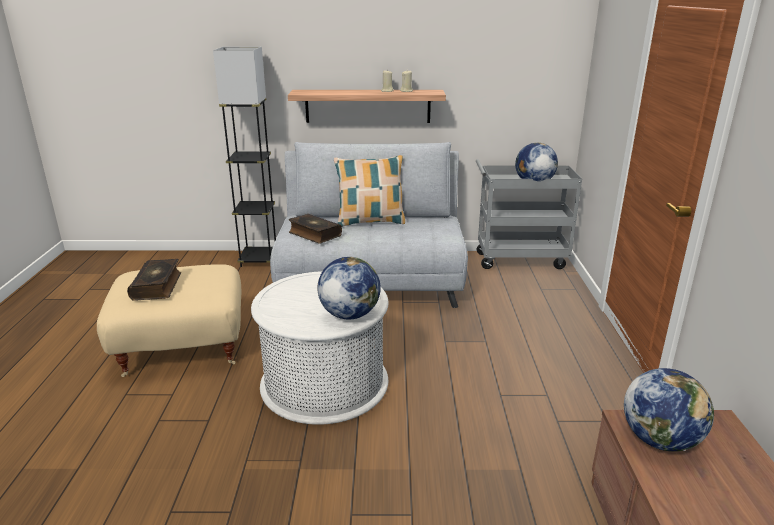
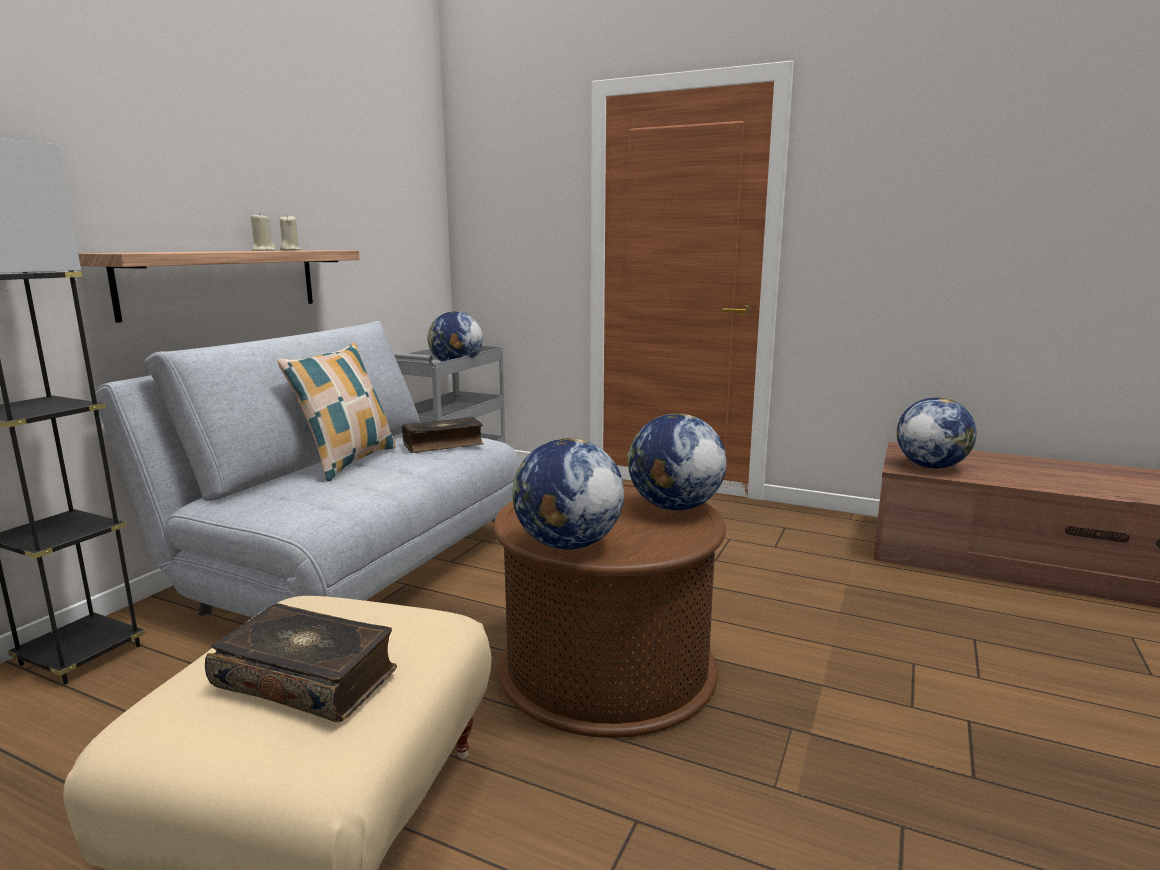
camera: 65 degrees left, 10 degrees down
(273, 297) = (567, 544): none -> globe
(314, 234) = (326, 498): book -> book (443, 444)
(324, 382) = (607, 667): white coffee table -> brown coffee table

